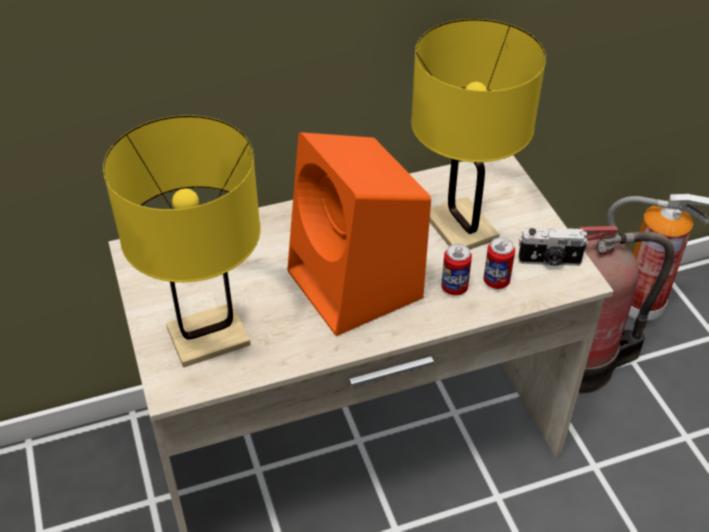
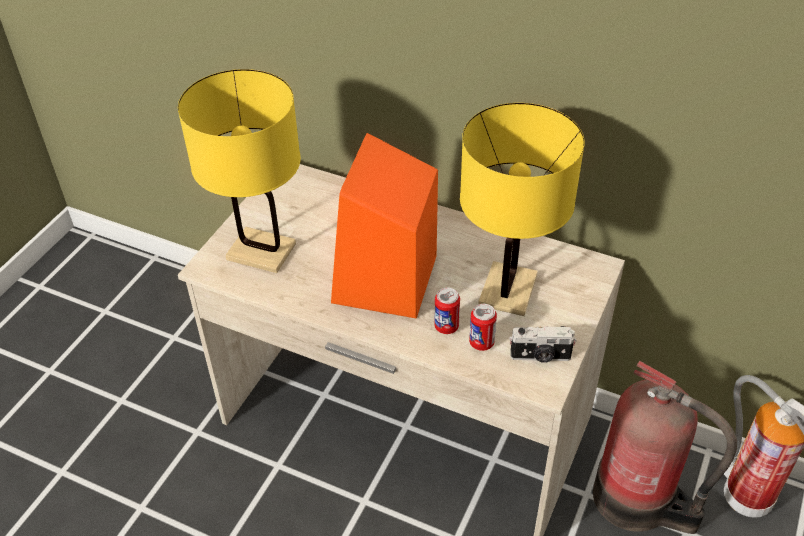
camera: 45 degrees right, 0 degrees up
(549, 261) = (540, 357): camera -> camera turned 45 degrees counterclockwise

